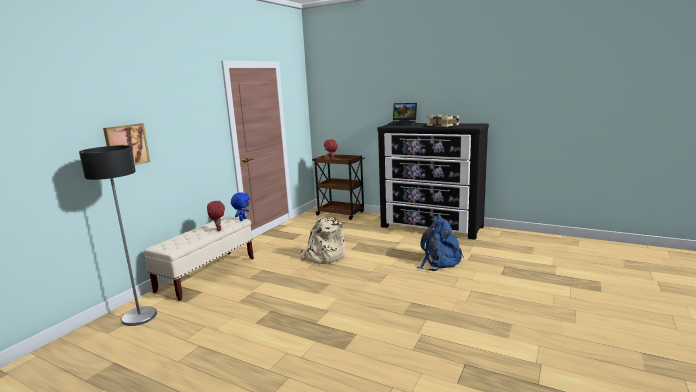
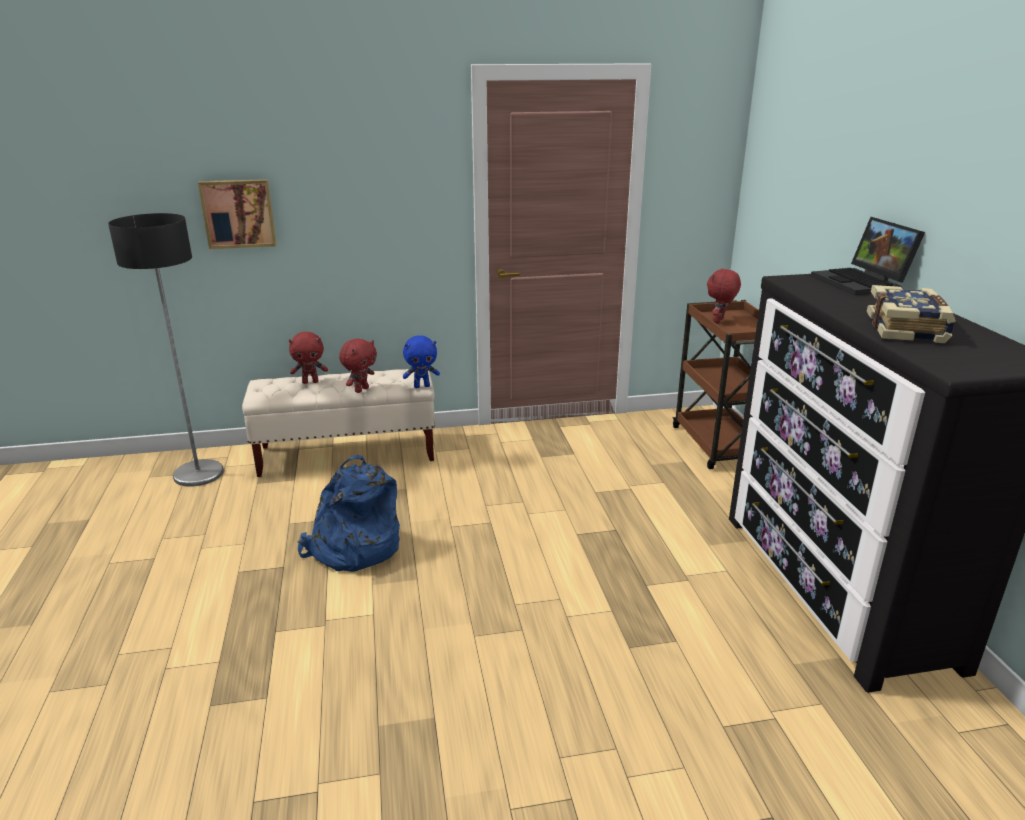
camera: 50 degrees right, 10 degrees up
(184, 236) = (310, 382): none -> red plush toy
(324, 257) = (513, 521): beige backpack -> none
(439, 261) = (662, 679): blue backpack -> blue backpack (353, 548)

